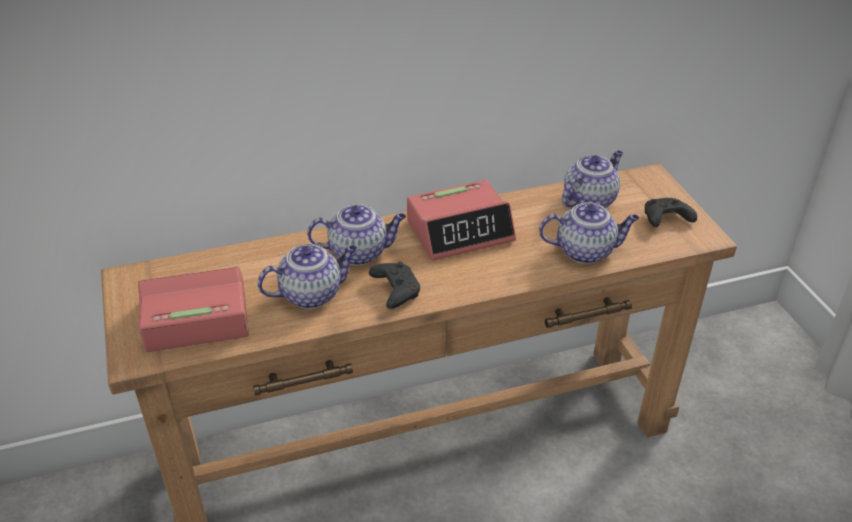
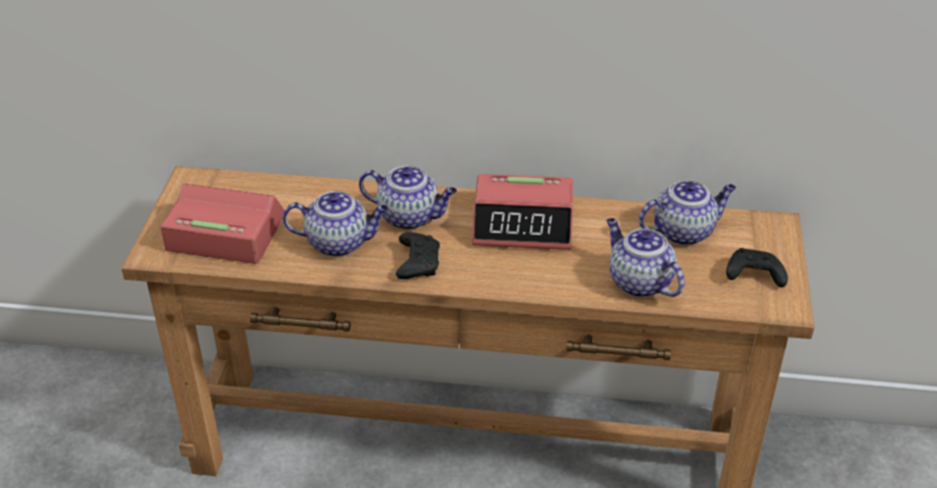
camera: 25 degrees right, 0 degrees up
(586, 251) = (638, 282): teapot -> teapot turned 150 degrees counterclockwise

